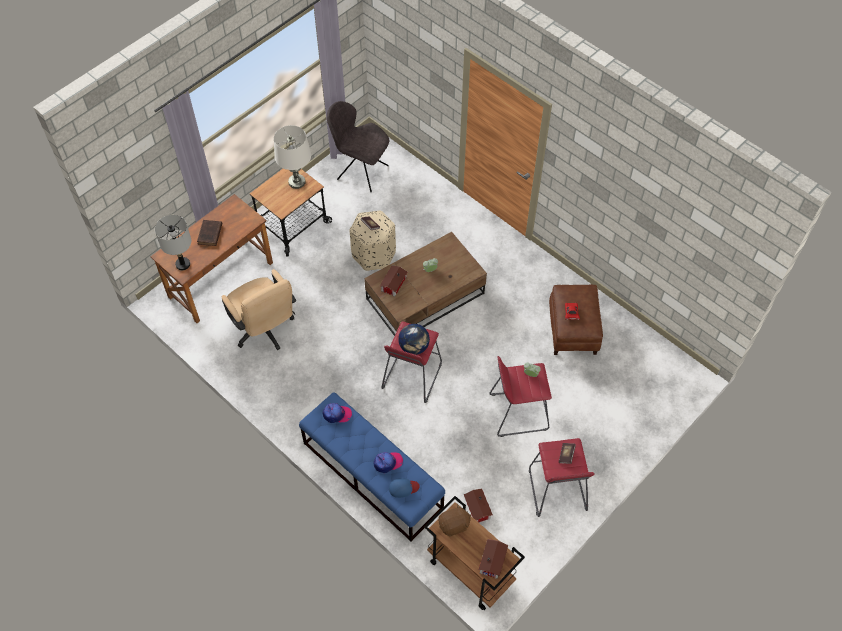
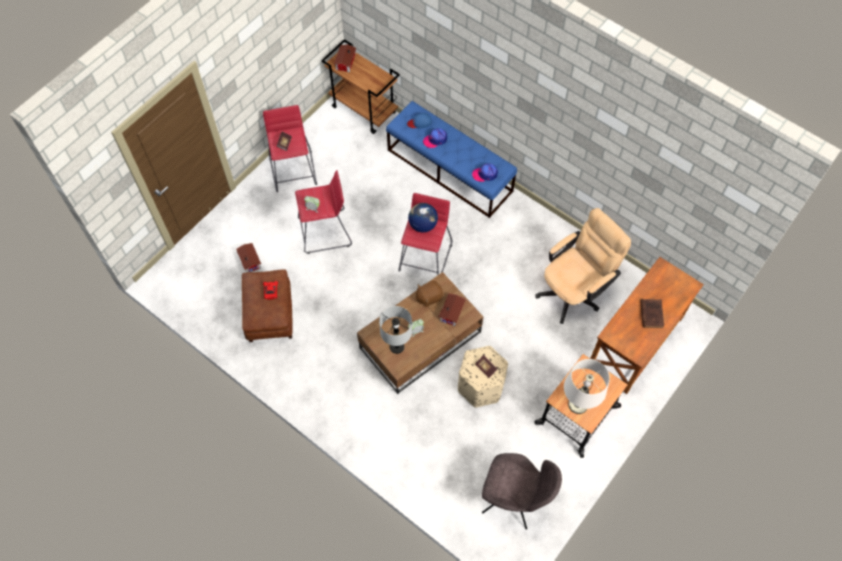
camera: 175 degrees right, 5 degrees up
(183, 264) = (666, 277): grey table lamp -> grey table lamp (396, 346)
(265, 330) = (574, 291): beige office chair -> beige office chair turned 90 degrees clockwise
(454, 525) = (376, 82): brown plush toy -> brown plush toy (429, 297)
(477, 509) = (360, 152): toy house -> toy house (250, 259)

